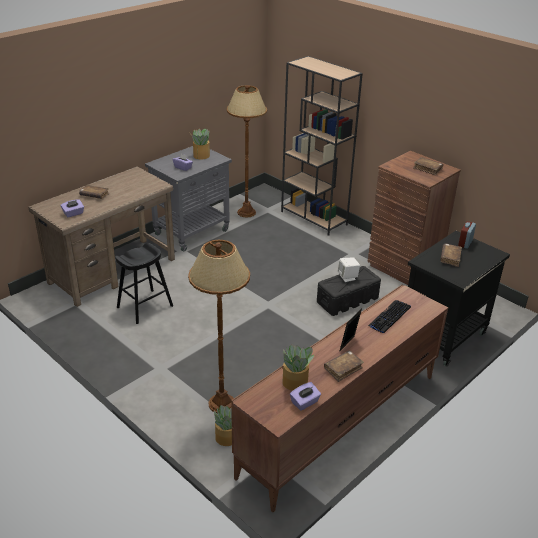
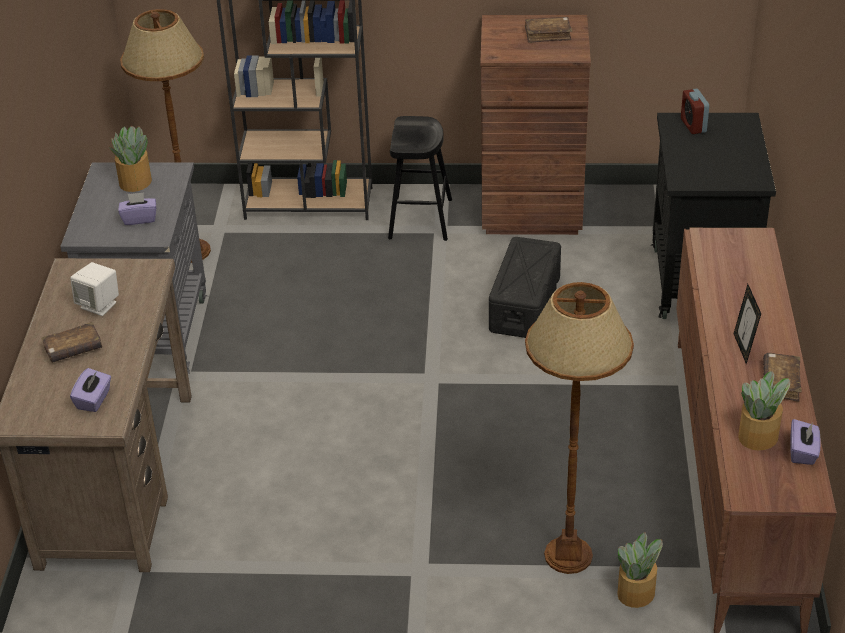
camera: 40 degrees left, 5 degrees up
(145, 306) = (259, 498): black stool -> black stool (420, 219)
(347, 277) = (518, 266): white speaker -> white speaker (99, 305)
(389, 317) = (733, 281): keyboard -> none
(450, 258) = (706, 157): brown book -> none

